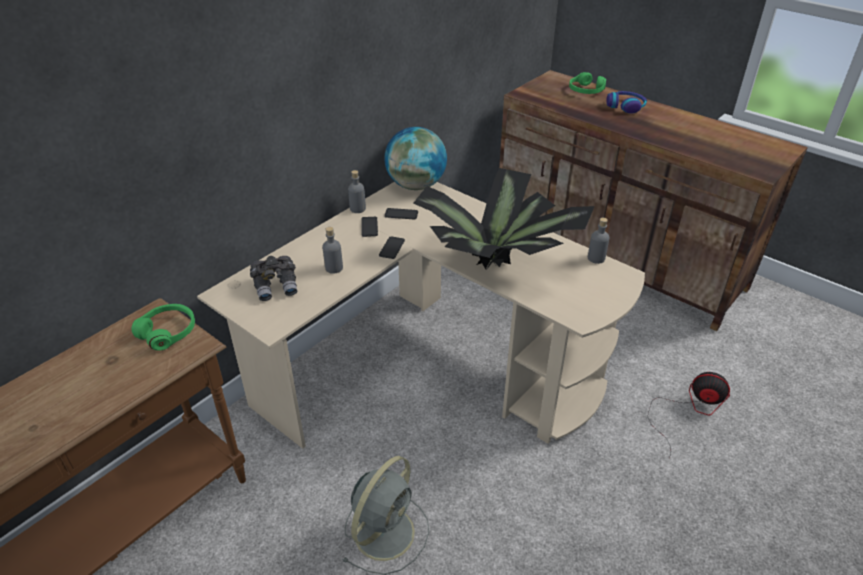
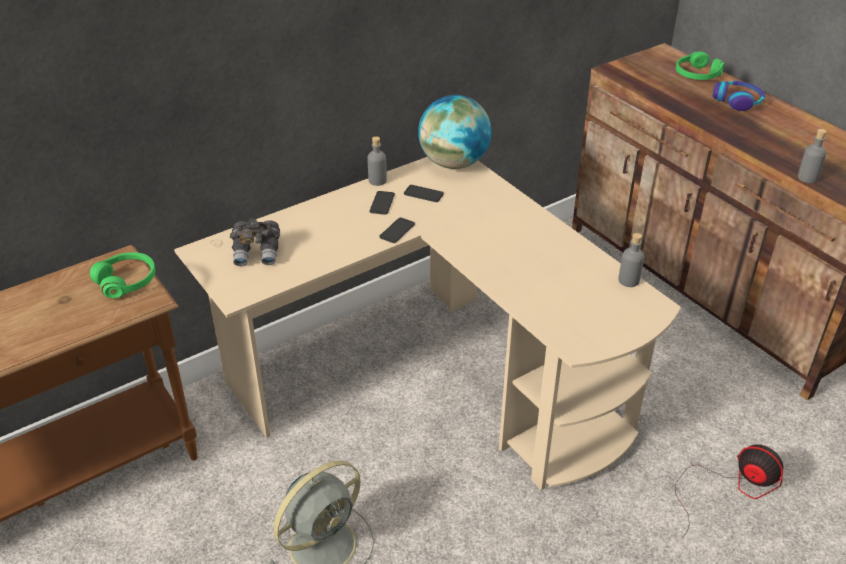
camera: 15 degrees right, 0 degrees up
(334, 268) = (325, 243): grey bottle -> grey bottle (807, 177)
(497, 265) = (507, 270): potted plant -> none

